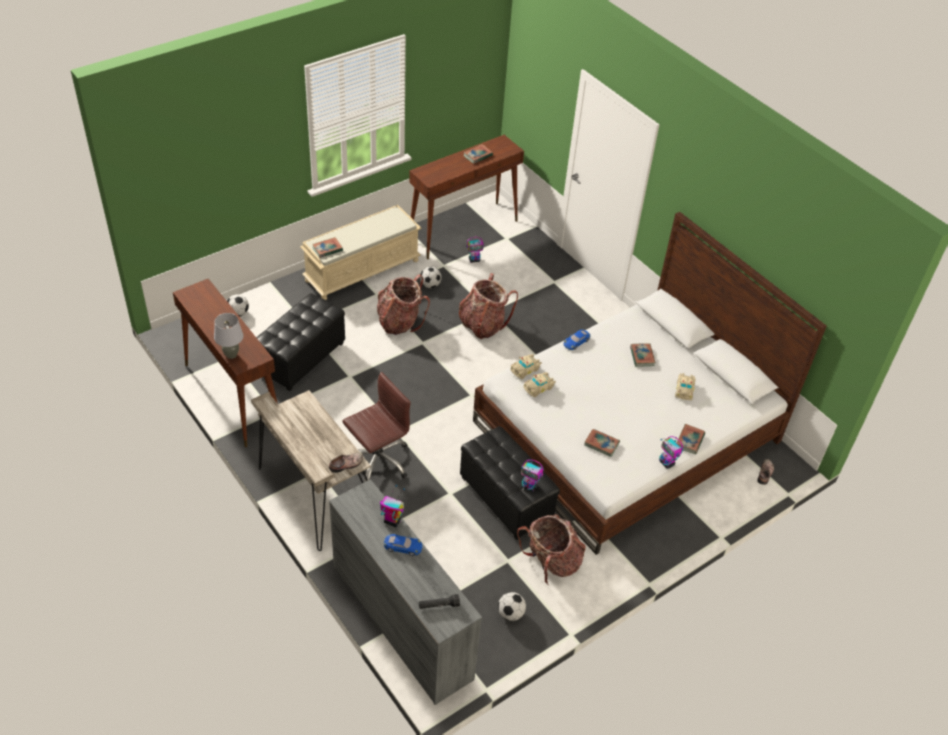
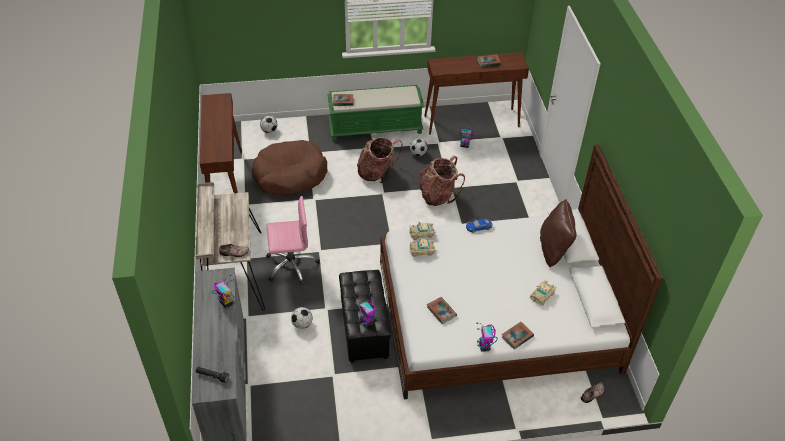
camera: 30 degrees right, 0 degrees up
(231, 355) = (206, 149): grey table lamp -> none
(301, 358) = (290, 175): black ottoman -> brown dog bed
(362, 270) = (376, 127): beige bench -> green bench
(377, 460) = (291, 265): brown office chair -> pink office chair
(403, 546) = (220, 324): blue toy car -> none
(510, 613) = (308, 415): football -> football (302, 324)
(551, 562) = (365, 390): backpack -> none
(642, 356) = (525, 256): book -> none
(663, 339) = (553, 249): none -> brown pillow

